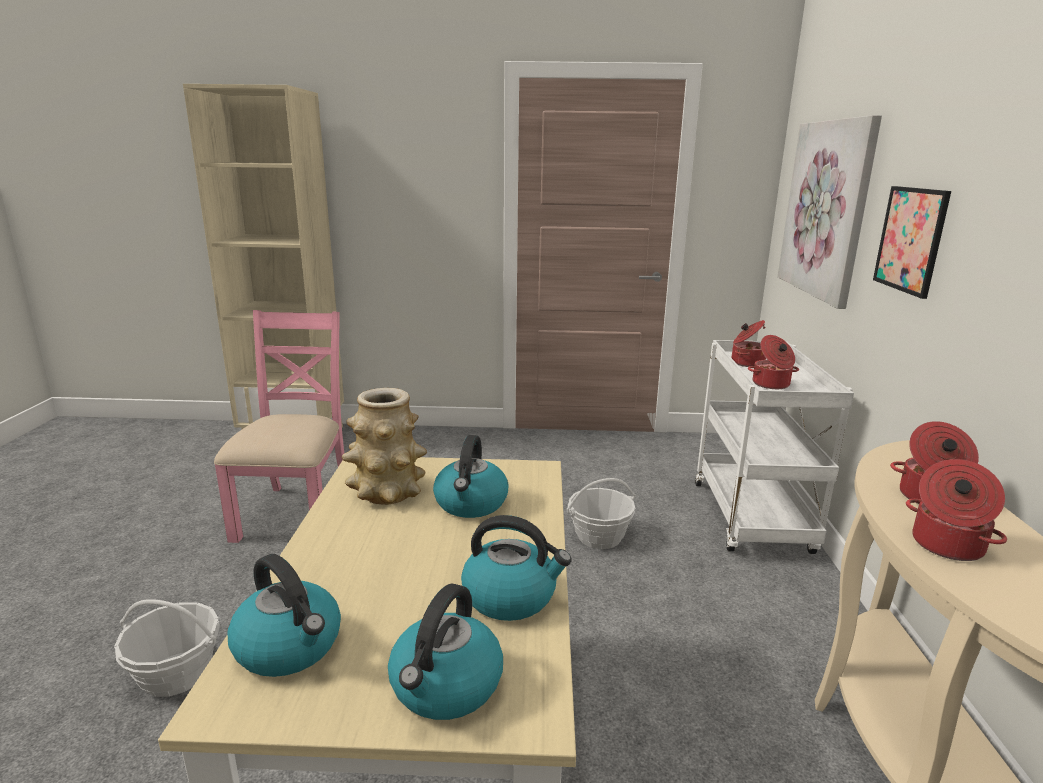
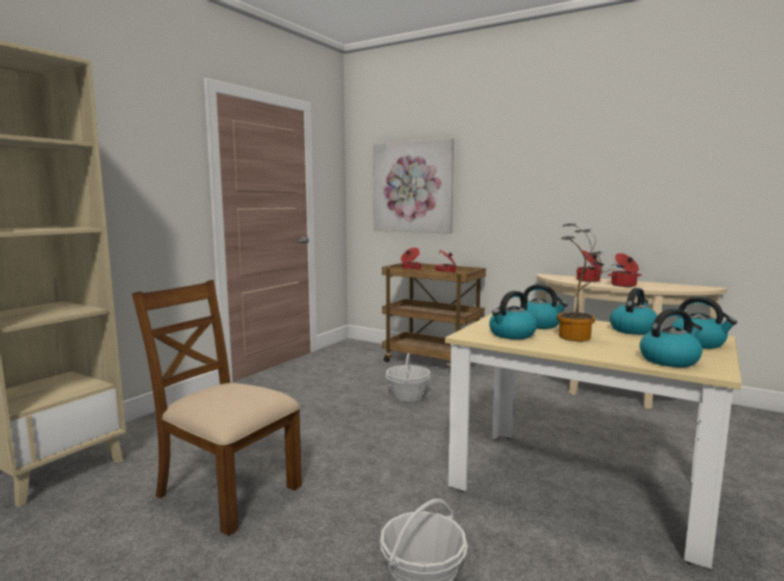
camera: 60 degrees left, 10 degrees down
(297, 513) = (227, 491): pink chair -> brown chair
(387, 492) = (511, 334): vase -> kettle
(404, 546) = (580, 338): none -> potted plant
(753, 519) = (433, 362): white cart -> brown cart
(910, 239) = (497, 192): picture -> none

